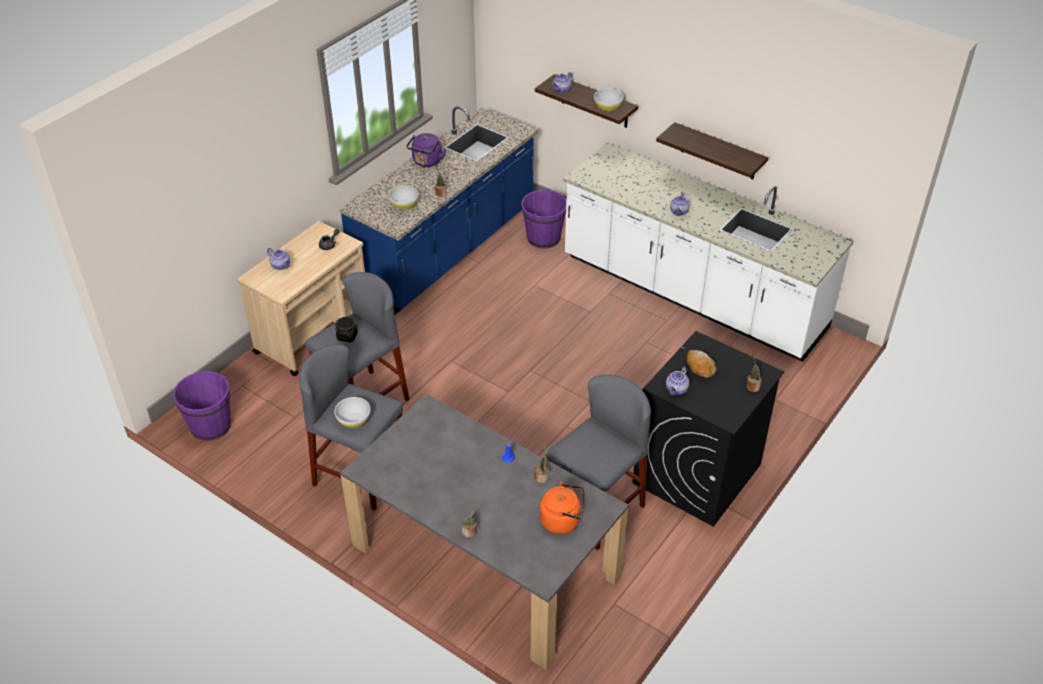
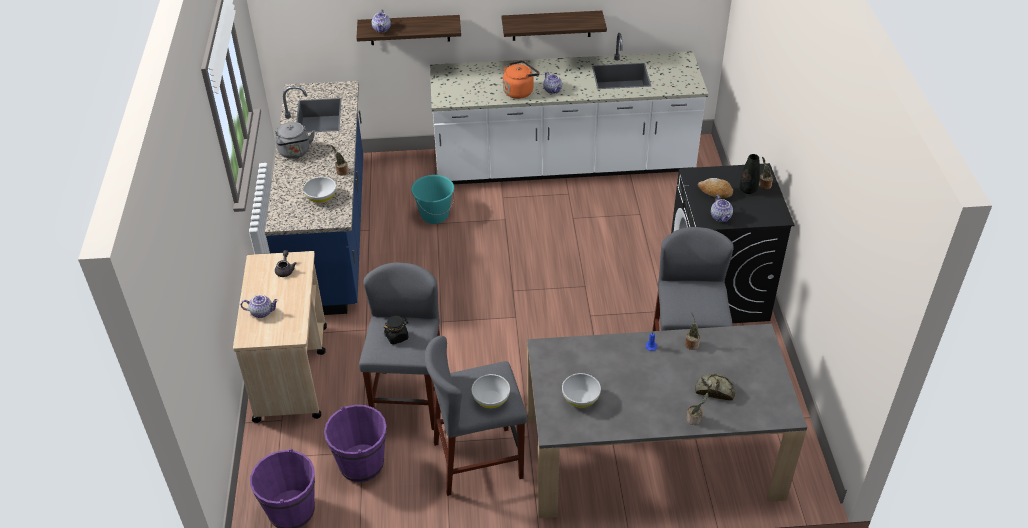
camera: 40 degrees left, 0 degrees up
(426, 162) = (295, 152): purple kettle -> grey kettle
(513, 522) = (714, 389): none -> bread
(539, 278) = (434, 215): none -> turquoise bucket
(543, 238) = (400, 182): purple bucket -> purple bucket (361, 464)
(563, 520) = (745, 365): orange kettle -> orange kettle (519, 91)
(608, 107) = (437, 26): white bowl -> white bowl (580, 398)
(731, 382) = (748, 190): none -> black vase

